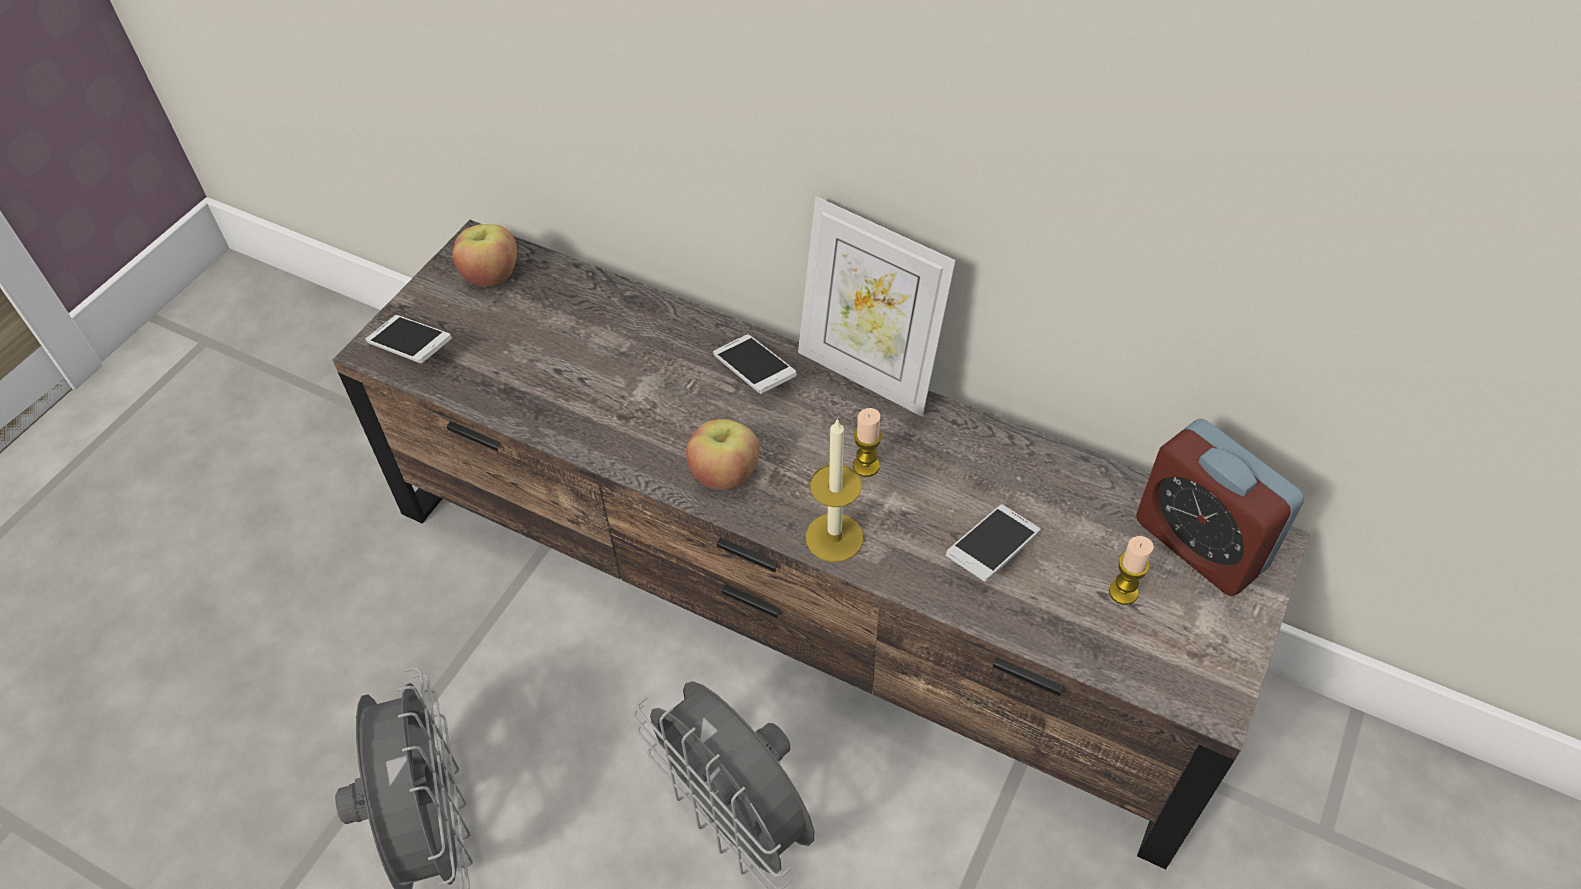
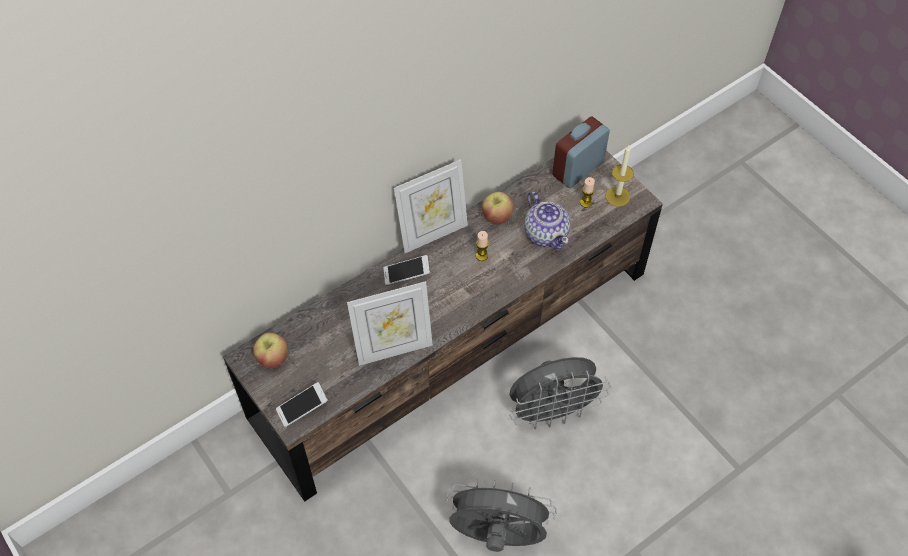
camera: 65 degrees left, 5 degrees up
(586, 418) = (393, 348): none -> picture frame
(724, 473) = (456, 307): apple -> apple (496, 217)
(834, 537) = (511, 282): candle -> candle (617, 196)
(991, 551) = (546, 233): phone -> teapot
(1200, 544) = (578, 169): alarm clock -> alarm clock turned 150 degrees clockwise

